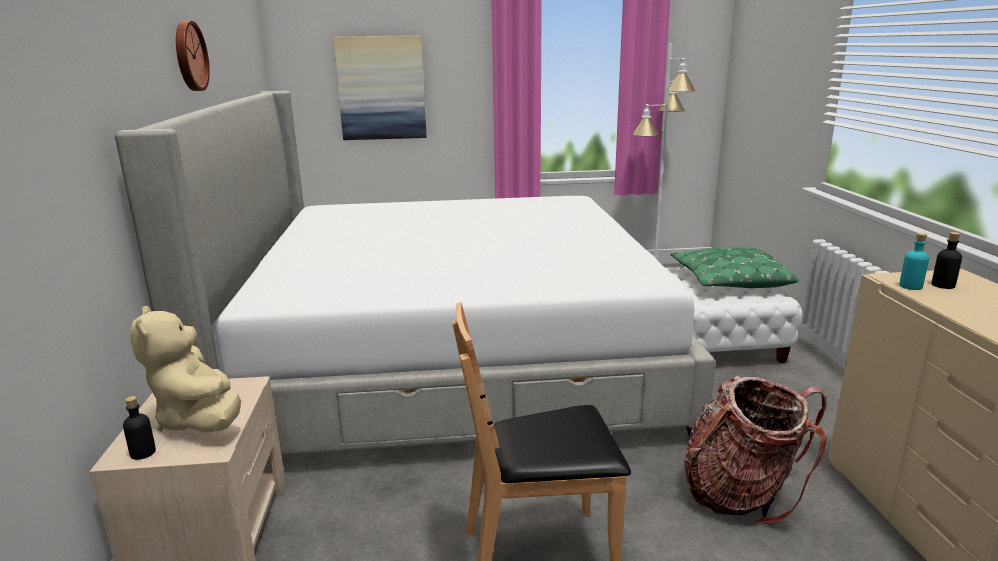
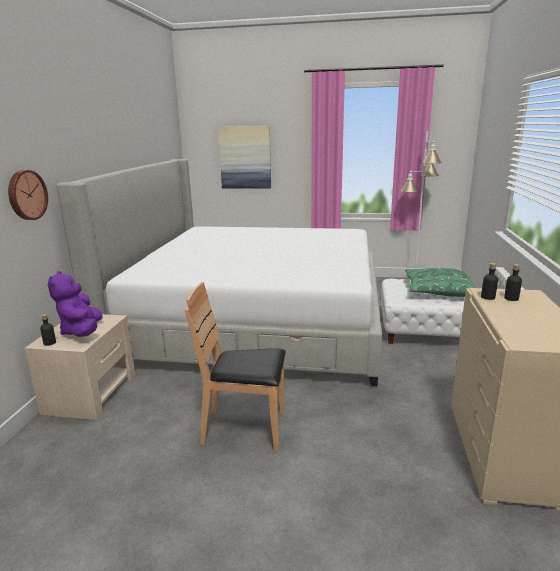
camera: 15 degrees right, 0 degrees up
(189, 56) = (116, 142): wall clock -> wall clock (26, 195)
(199, 420) = (82, 332): beige plush toy -> purple plush toy
(741, 493) = (382, 417): backpack -> none
(910, 286) = (488, 297): turquoise bottle -> black bottle

